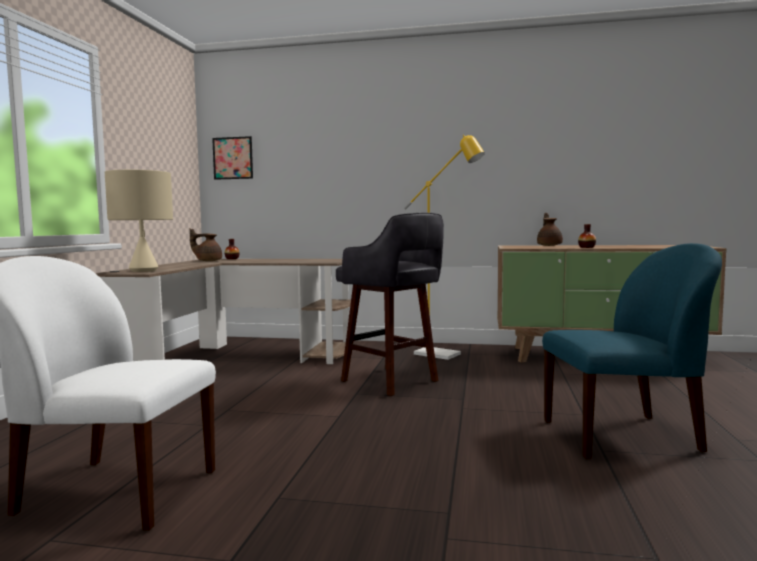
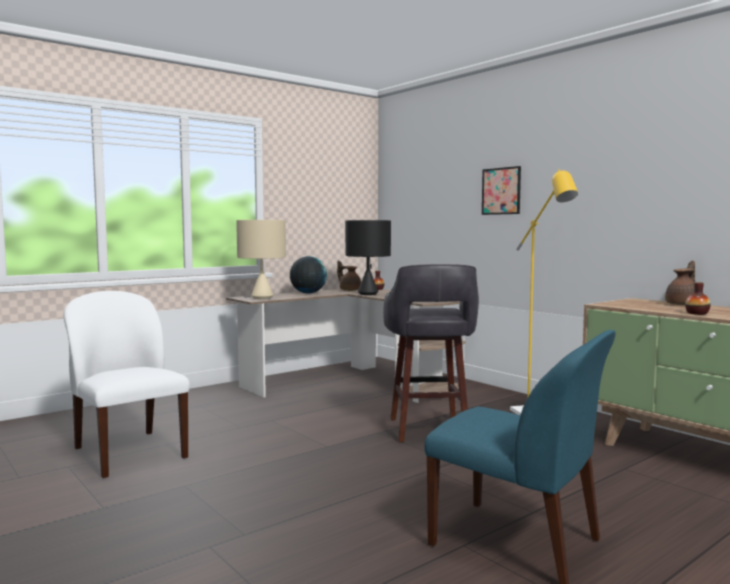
camera: 40 degrees right, 0 degrees up
(175, 265) = (308, 293): none -> globe
(233, 158) = (400, 193): picture -> picture (501, 191)
(244, 261) = (368, 294): none -> black table lamp

